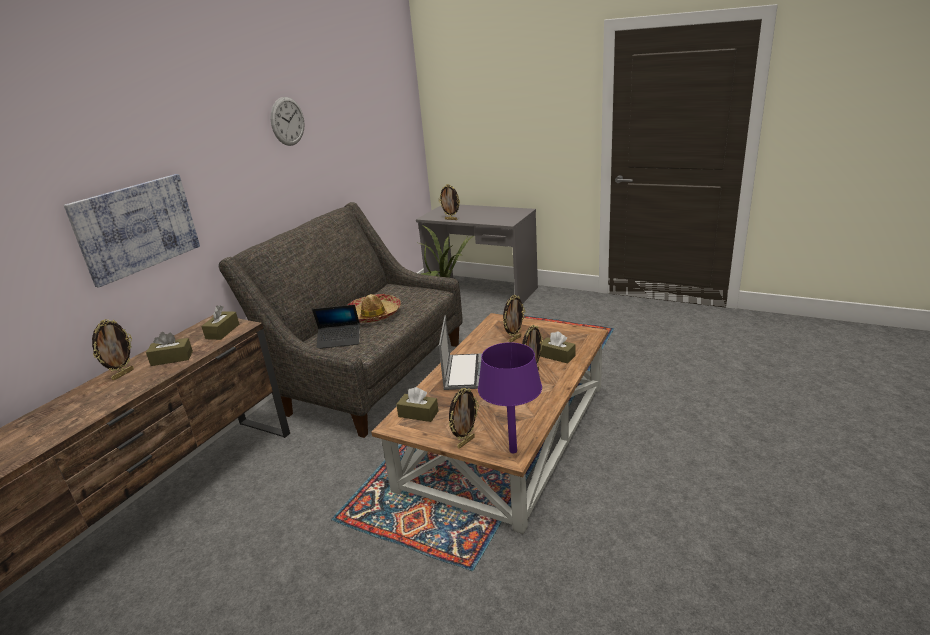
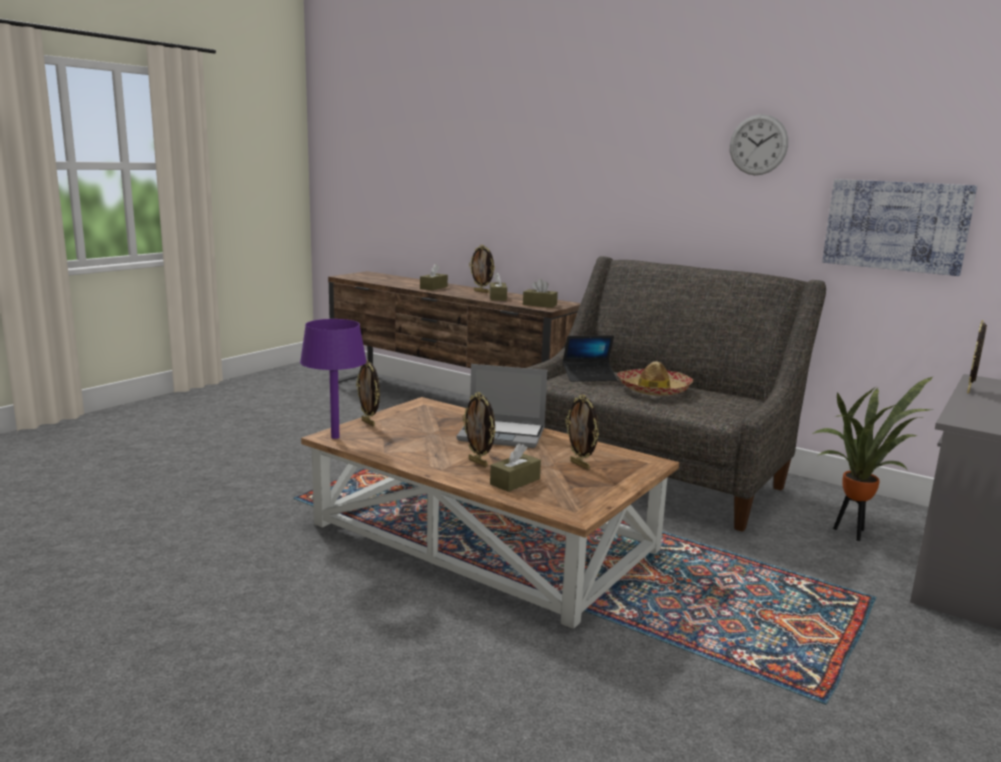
camera: 95 degrees right, 10 degrees down
(137, 227) = (552, 197): picture -> picture (896, 225)
(339, 340) = (589, 377): laptop -> laptop turned 105 degrees counterclockwise
(418, 414) = (434, 411): brown tissue box -> brown tissue box (433, 287)

